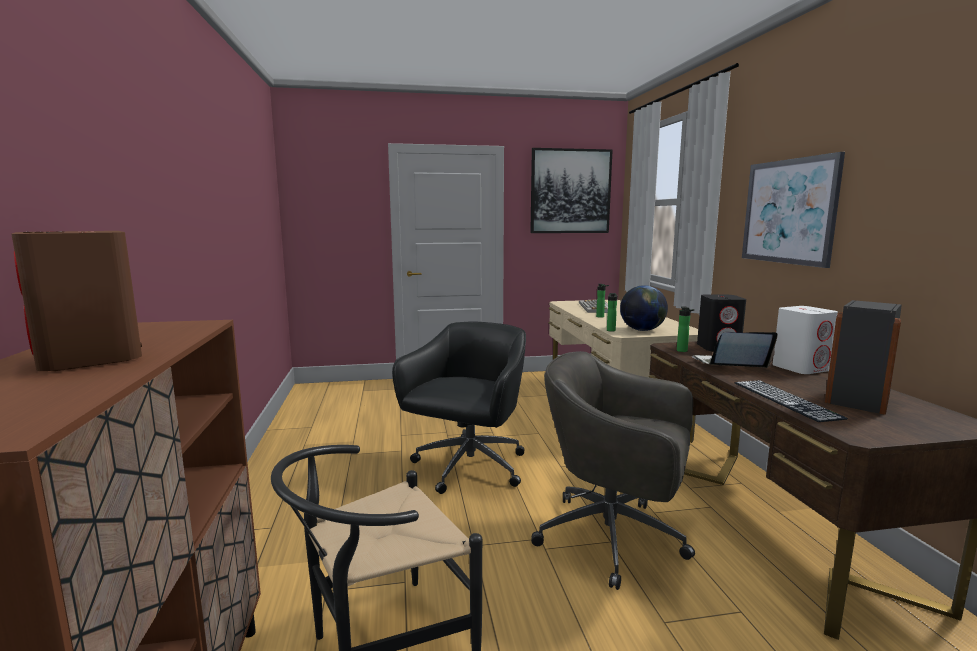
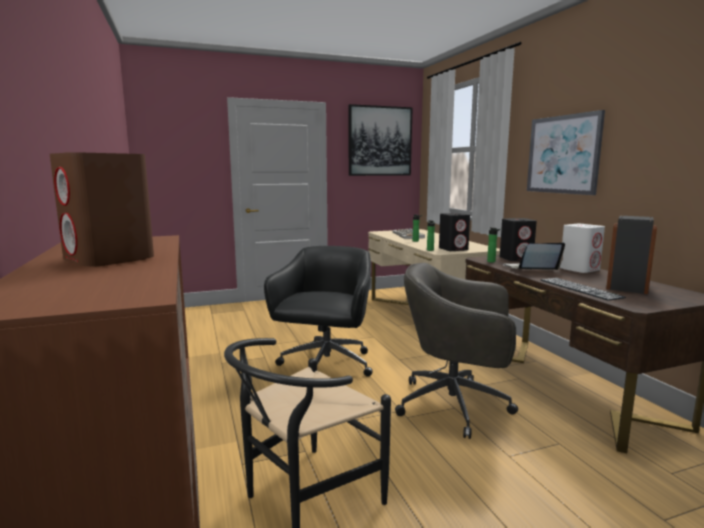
camera: 10 degrees left, 0 degrees up
(642, 330) = (453, 249): globe -> black speaker

